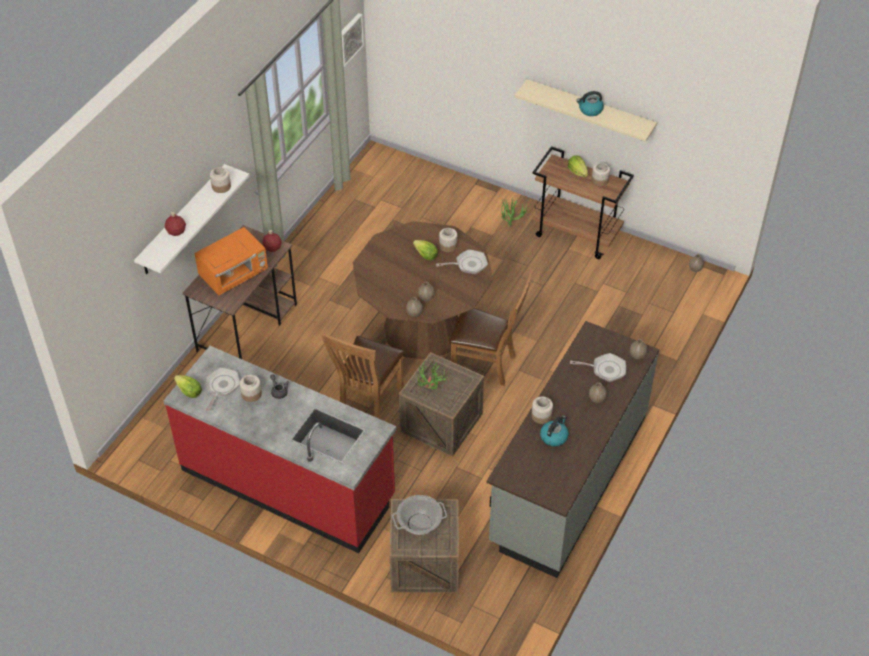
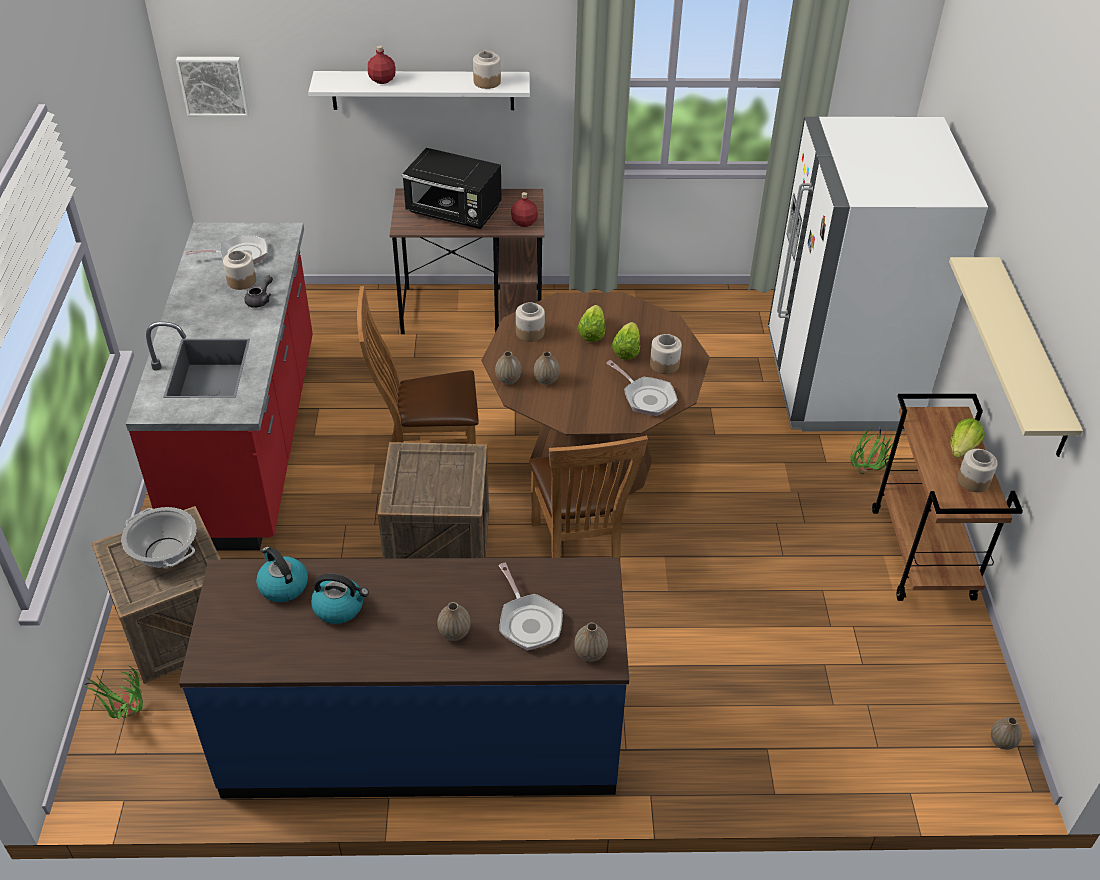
camera: 60 degrees right, 5 degrees down
(189, 392) = (217, 235): lettuce -> lettuce (591, 333)
(234, 275) = (454, 212): orange microwave -> black microwave
(349, 39) = (873, 86): picture -> picture (213, 85)
(431, 390) = (417, 472): potted plant -> potted plant (127, 718)
(437, 198) = (839, 382): none -> white fridge
(541, 416) = (374, 576): jar -> jar (529, 332)
(567, 479) = (422, 736): grey counter -> blue counter
(590, 110) = (1013, 343): kettle -> kettle (283, 585)

